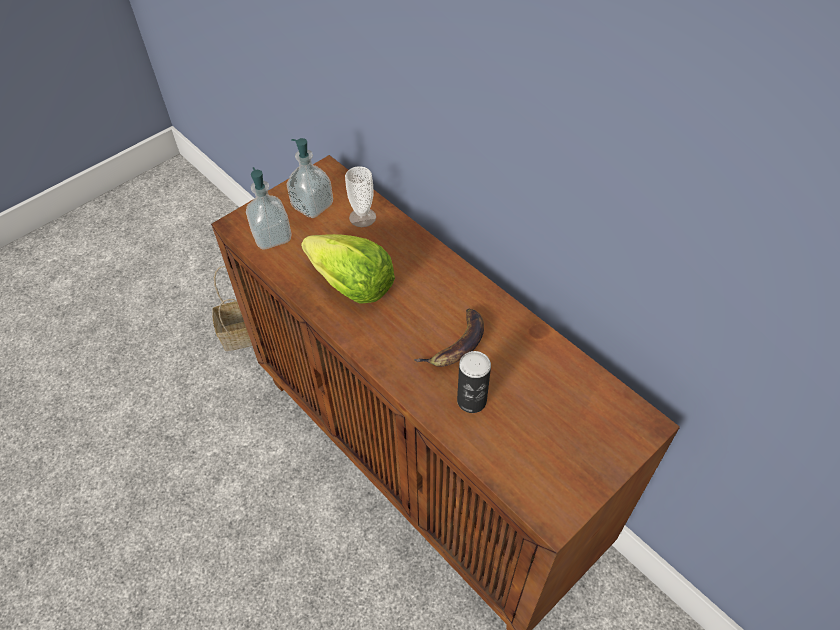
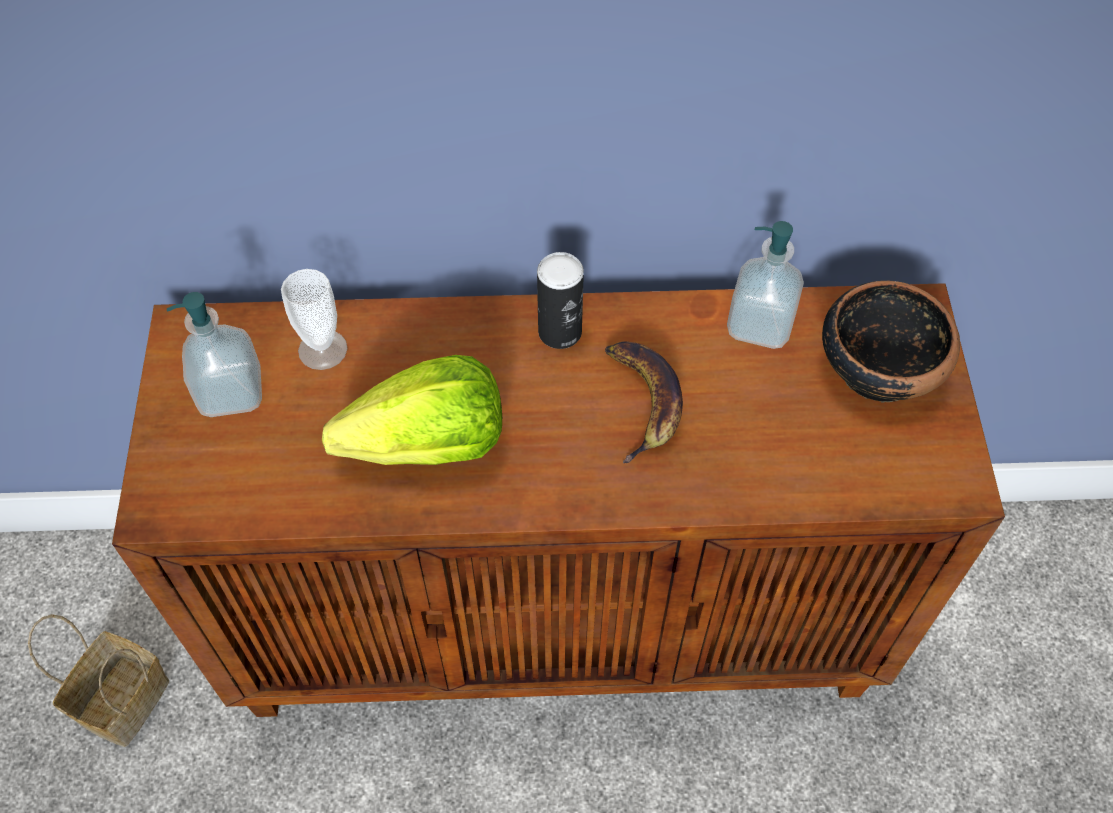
camera: 50 degrees left, 5 degrees up
(272, 236) = (233, 481): soap dispenser -> soap dispenser (760, 324)
(471, 400) = (739, 447): can -> can (560, 332)
(586, 430) = (878, 367): none -> bowl

